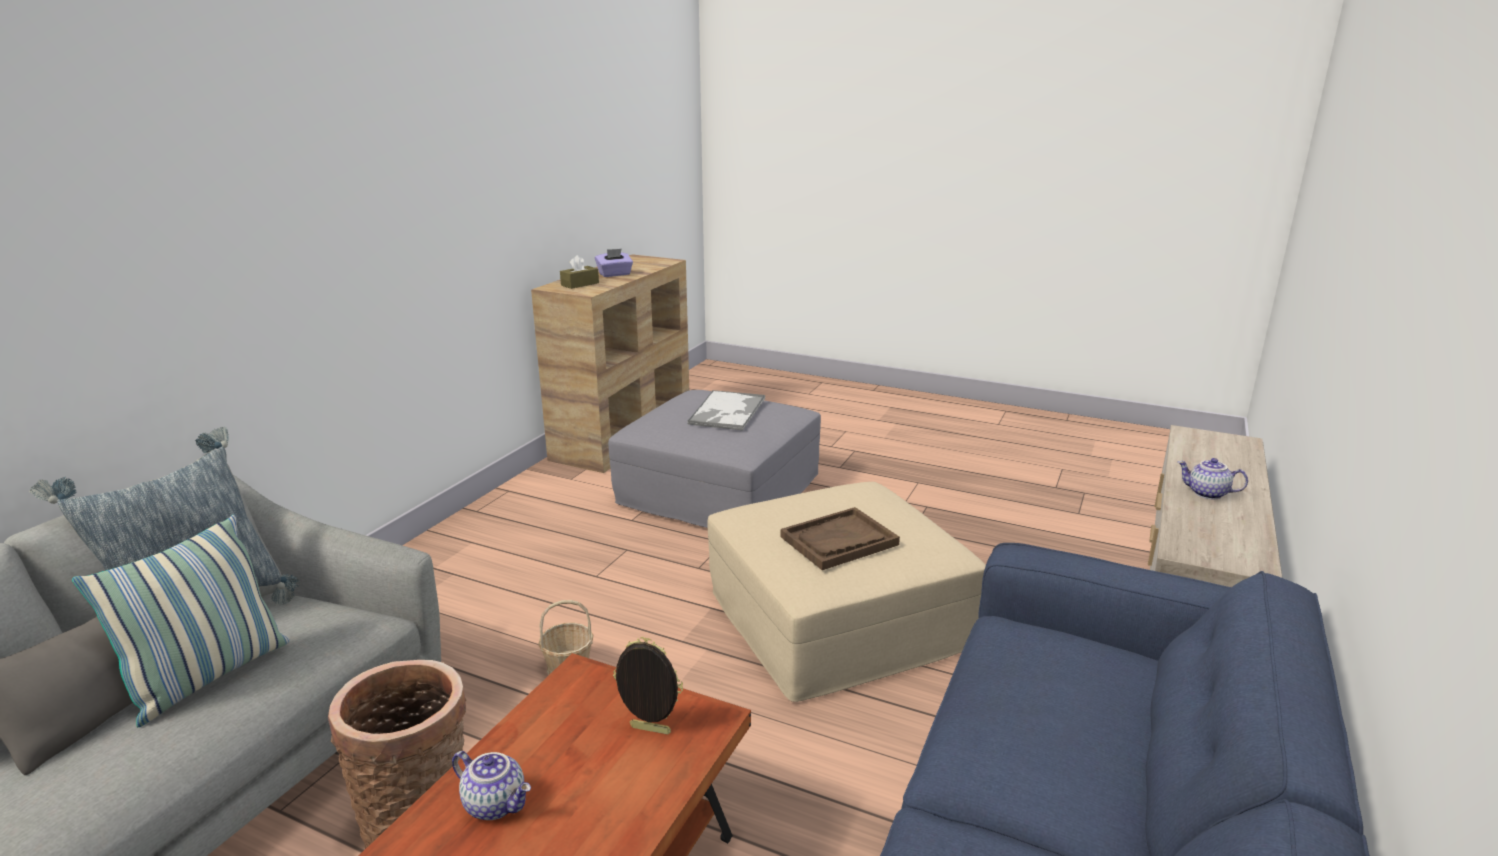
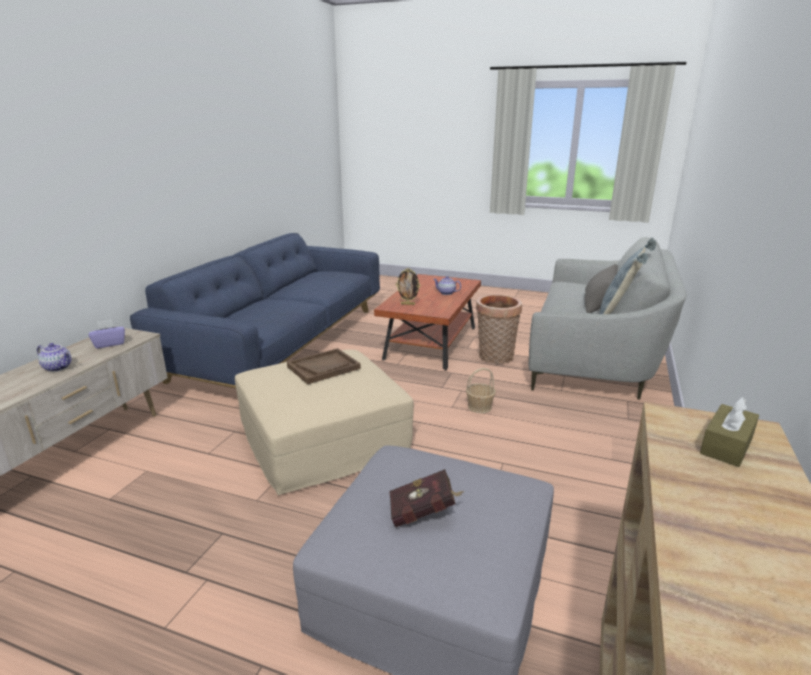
camera: 175 degrees right, 0 degrees up
(208, 677) = (576, 305): pillow -> none
(615, 274) = (725, 503): purple tissue box -> purple tissue box (109, 344)
(727, 412) = (424, 513): tray -> red book

